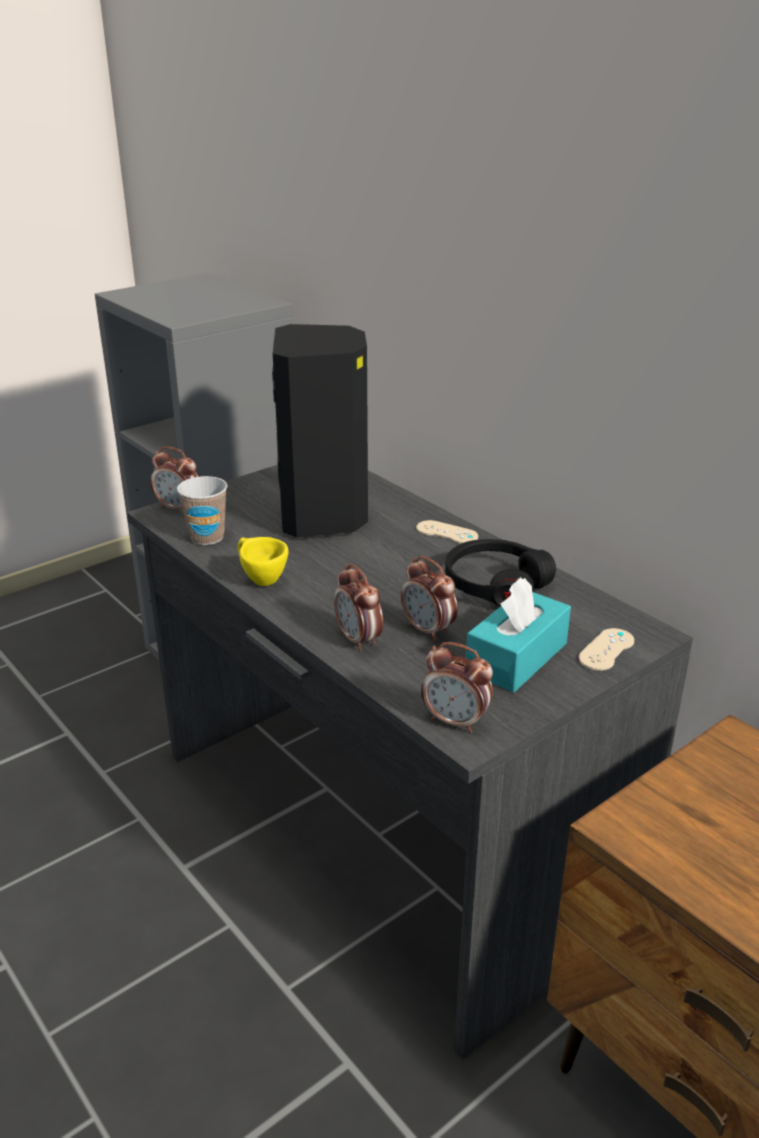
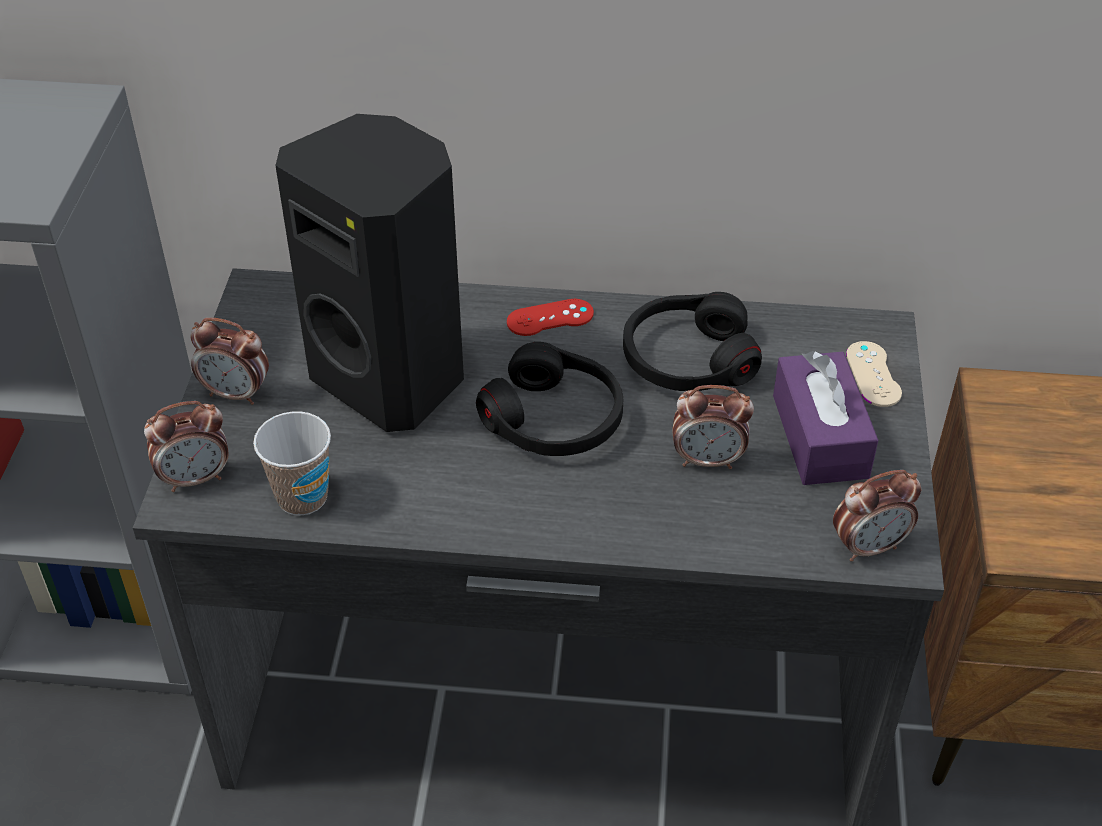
camera: 45 degrees left, 15 degrees up
(260, 579) = (455, 514): yellow cup -> none
(359, 640) = (665, 519): alarm clock -> alarm clock (236, 394)
(375, 571) = (554, 419): none -> black headphones
(447, 532) = (550, 318): beige game controller -> red game controller
(516, 657) = (820, 436): turquoise tissue box -> purple tissue box

